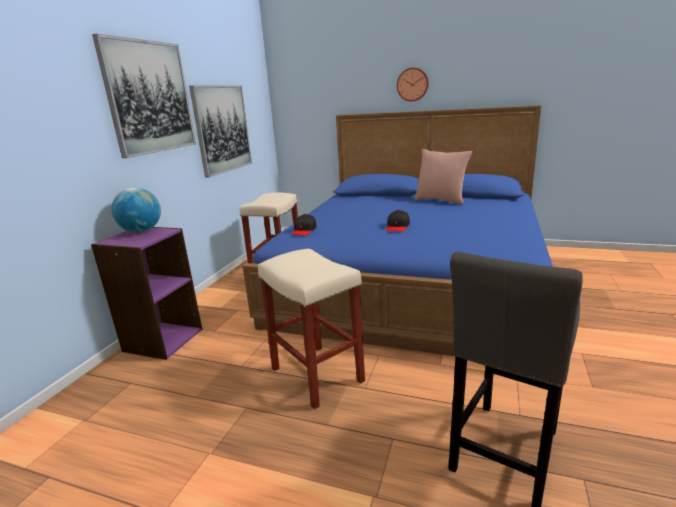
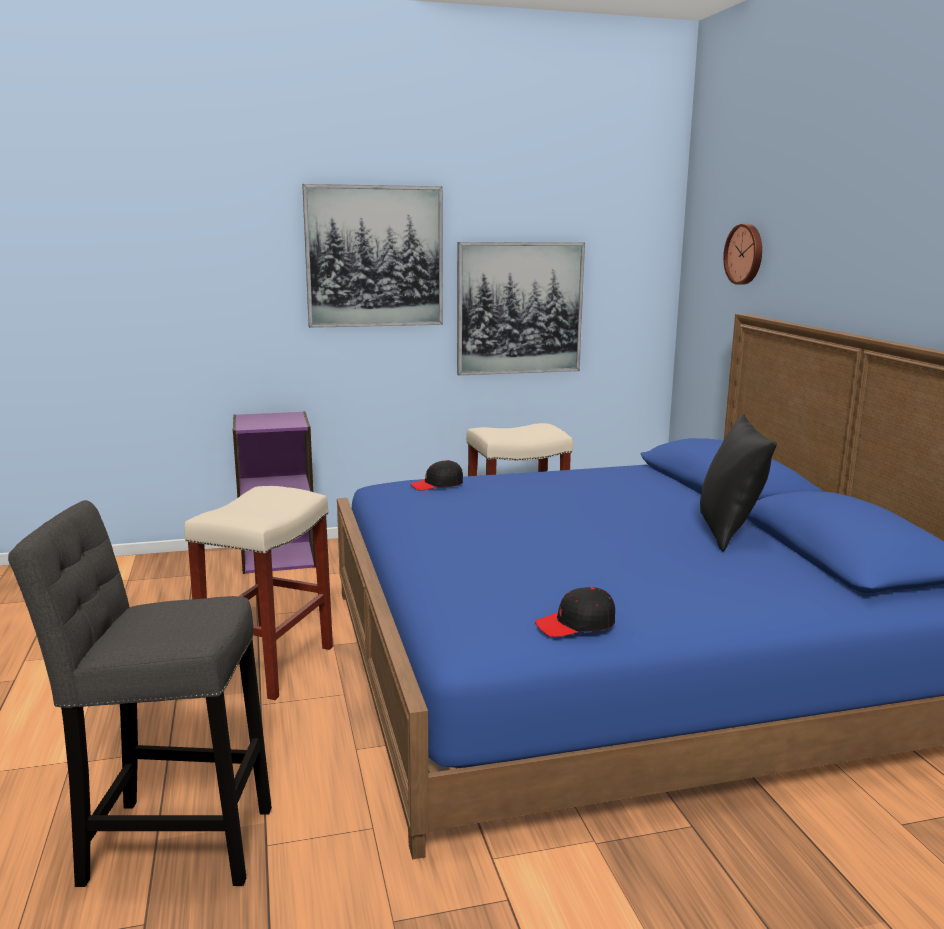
camera: 55 degrees right, 5 degrees down
(141, 231) = (286, 417): globe -> none
(397, 227) = (517, 529): black cap -> black cap (576, 624)
(412, 84) = (855, 273): wall clock -> wall clock (745, 254)
(441, 200) = (728, 532): pink pillow -> black pillow

